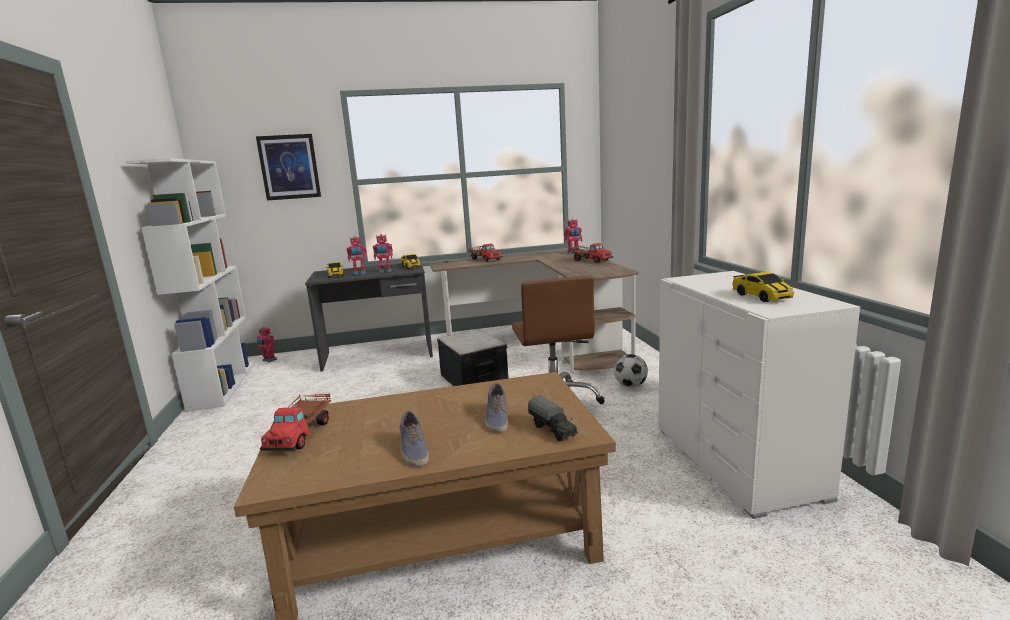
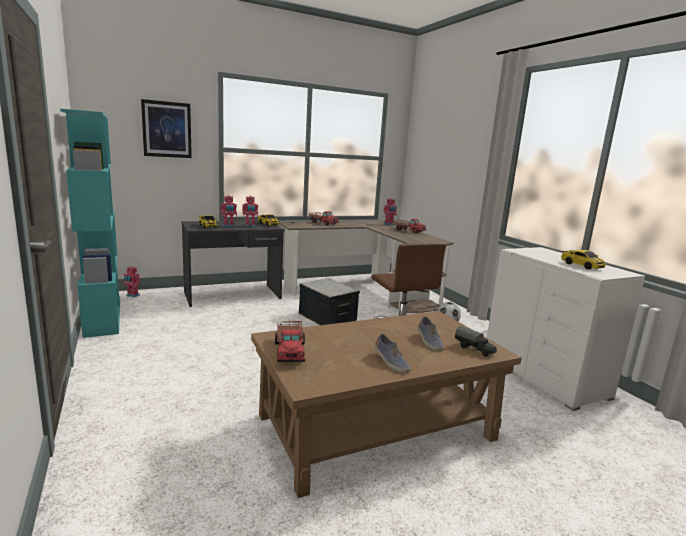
camera: 15 degrees left, 0 degrees up
(223, 384) = (102, 315): white bookcase -> turquoise bookcase

